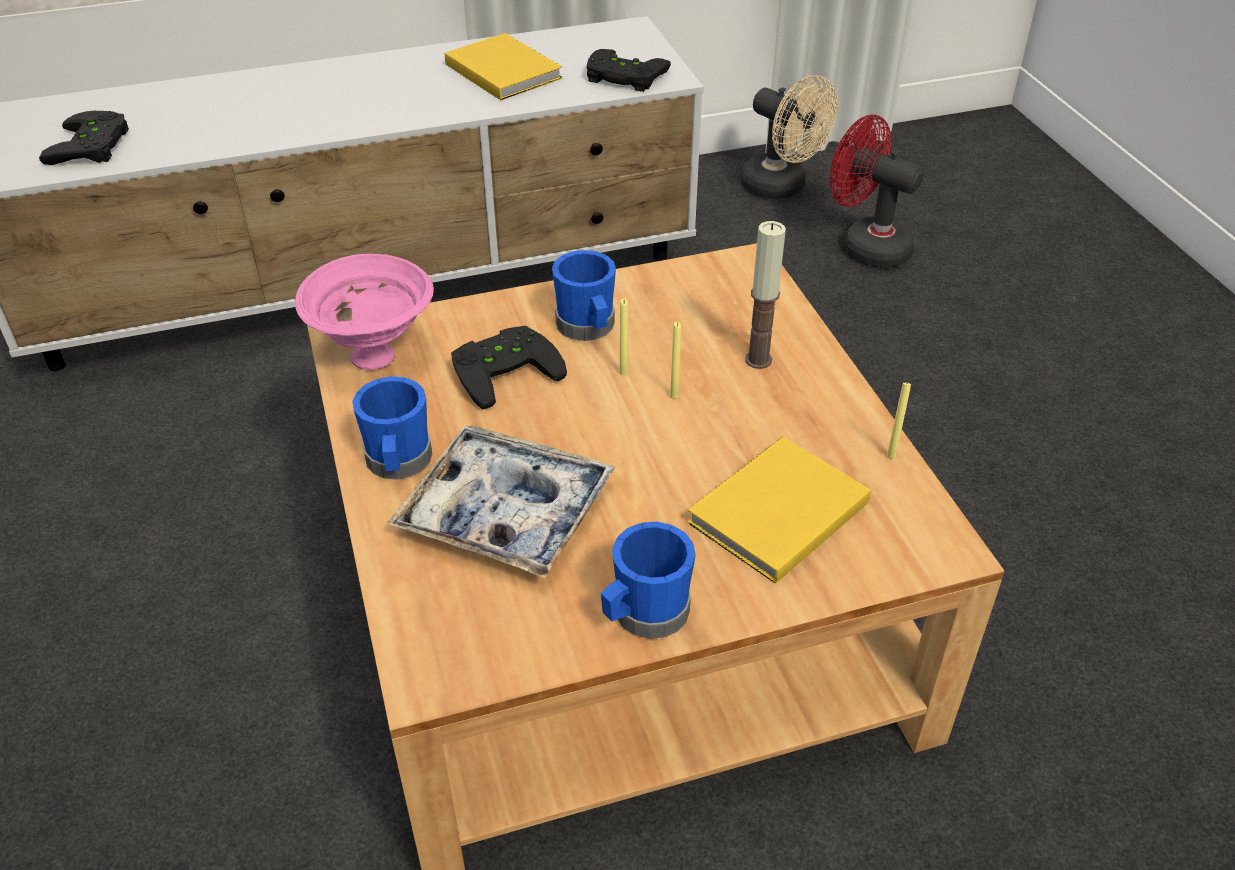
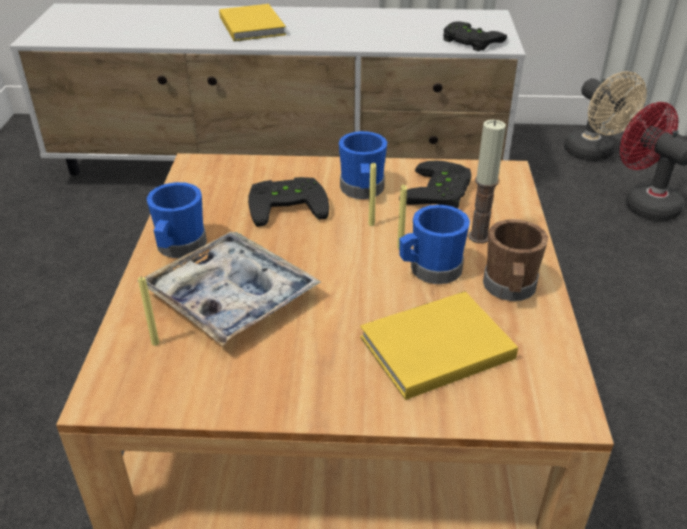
camera: 20 degrees right, 5 degrees down
(94, 146) = (111, 31): black game controller -> black game controller (441, 193)
(376, 356) = (208, 180): pink bowl -> none
(503, 70) = (388, 26): yellow book -> yellow book (252, 25)
(644, 614) = (288, 394): blue mug -> blue mug (430, 270)
(823, 420) = (509, 289): none -> brown mug
(891, 456) = (553, 328): yellow candle -> yellow candle (155, 343)

